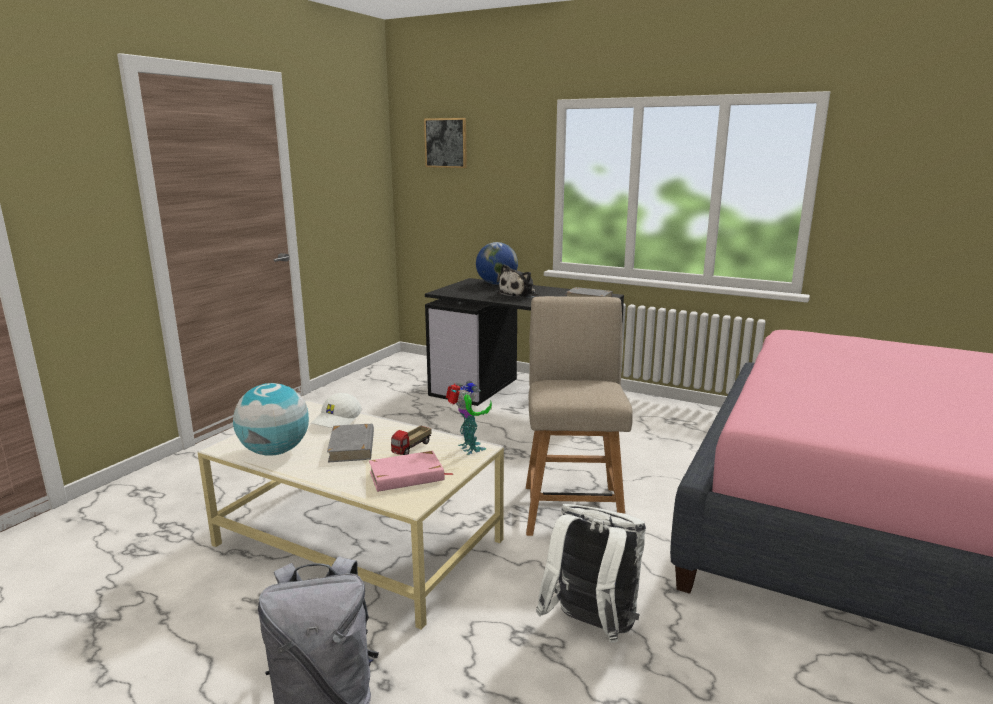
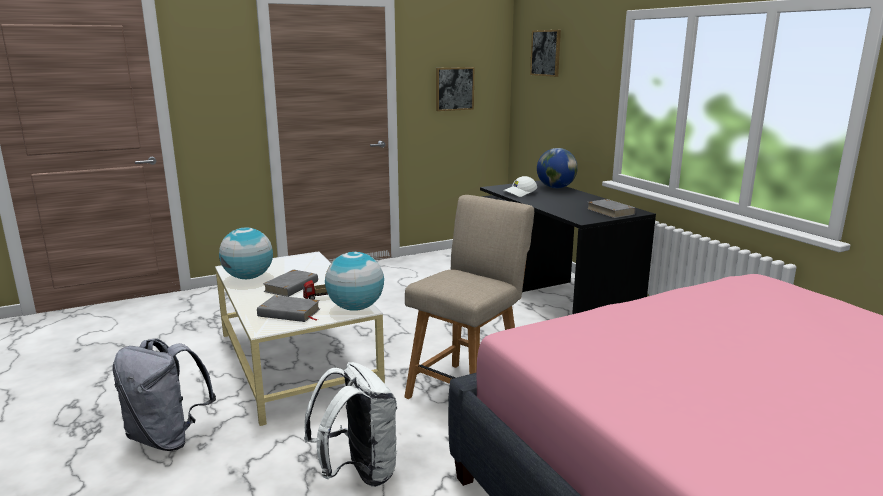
camera: 35 degrees right, 0 degrees up
(337, 420) = (312, 268): white cap -> white cap (520, 193)
(346, 185) = (454, 89): none -> picture
(407, 476) = (289, 313): pink book -> grey book
(469, 449) = (356, 308): toy robot -> globe
(519, 294) = (554, 199): plush toy -> none

